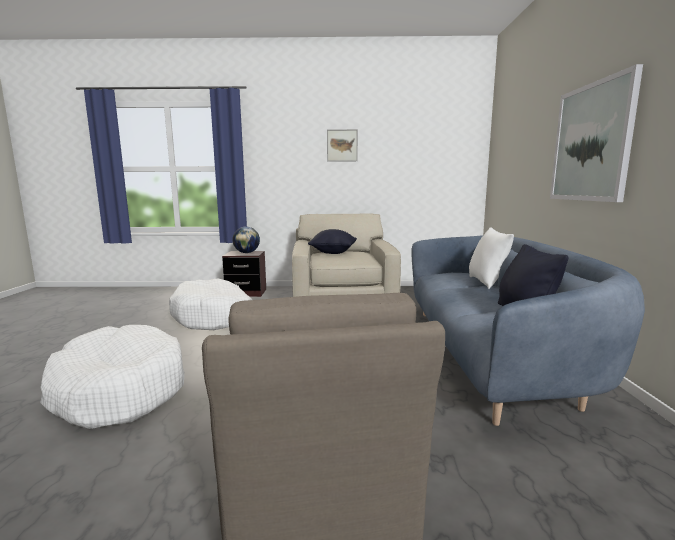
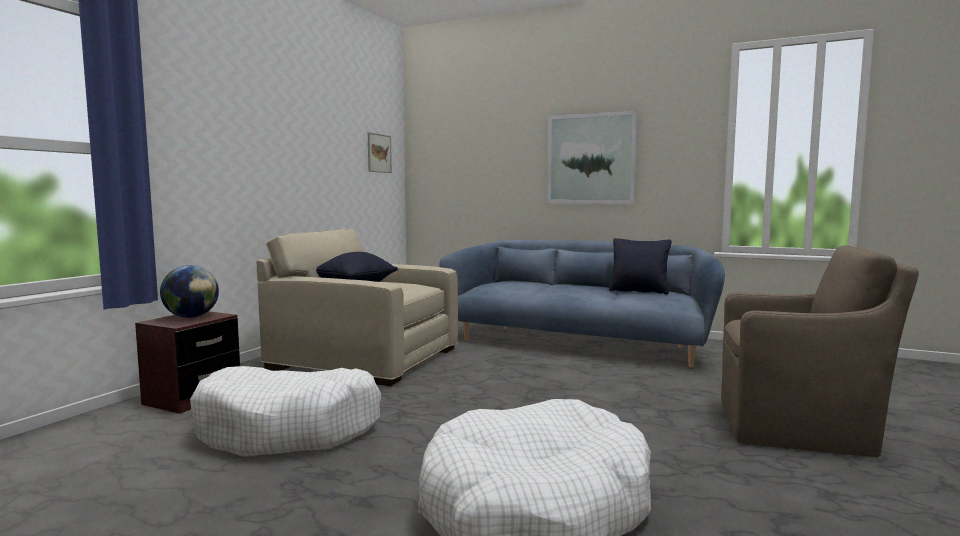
camera: 65 degrees left, 5 degrees down
(342, 145) = (281, 128): picture -> picture (379, 153)
(487, 282) = (545, 283): white pillow -> none

